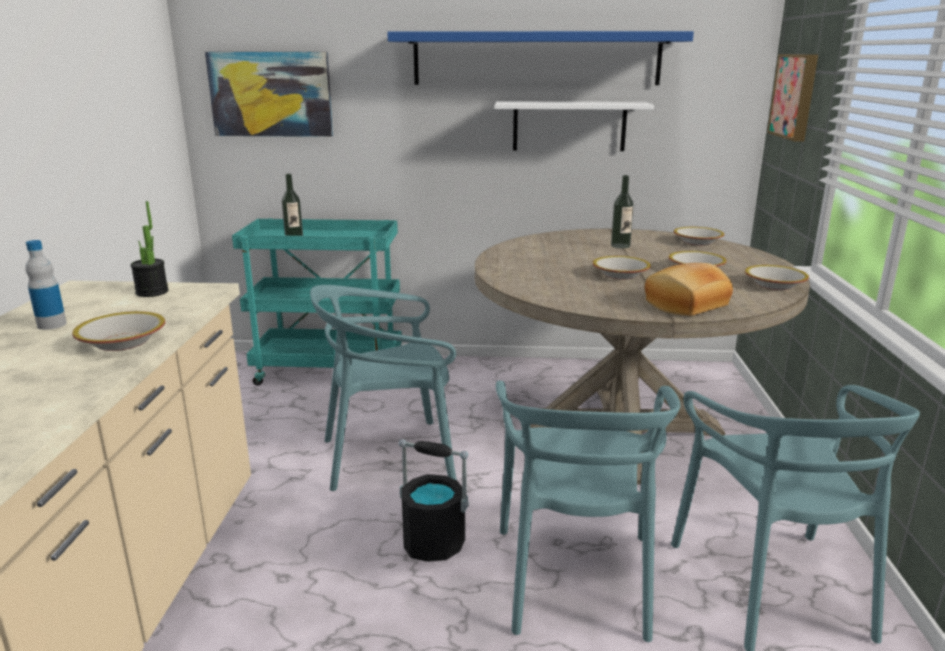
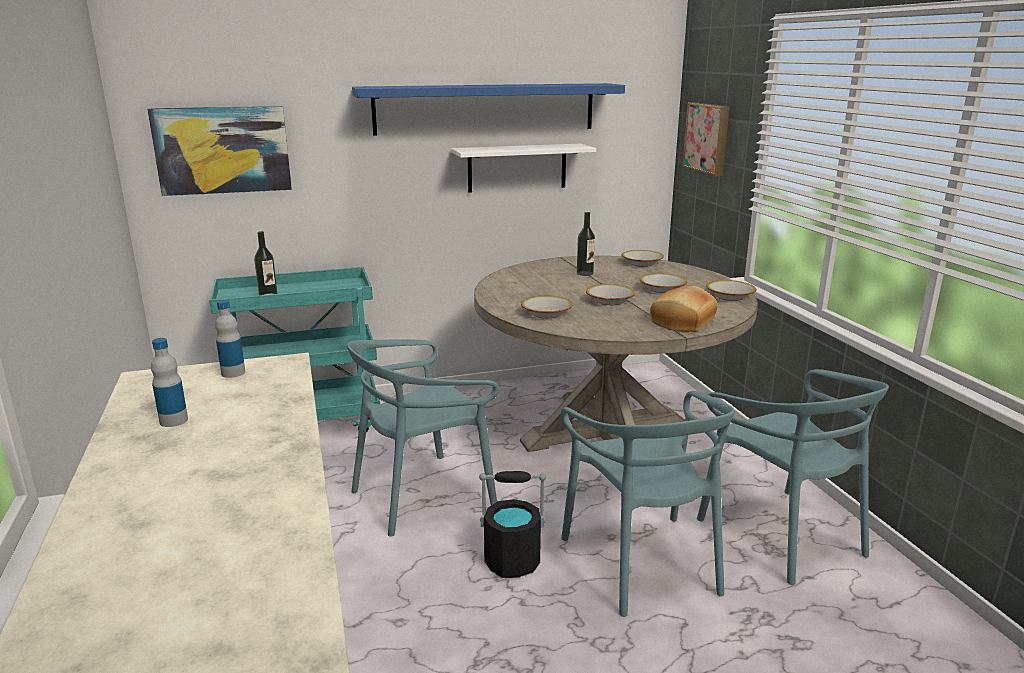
camera: 20 degrees left, 0 degrees up
(122, 342) = (272, 426): bowl -> bowl (546, 313)
(152, 292) = (233, 373): potted plant -> bottle

